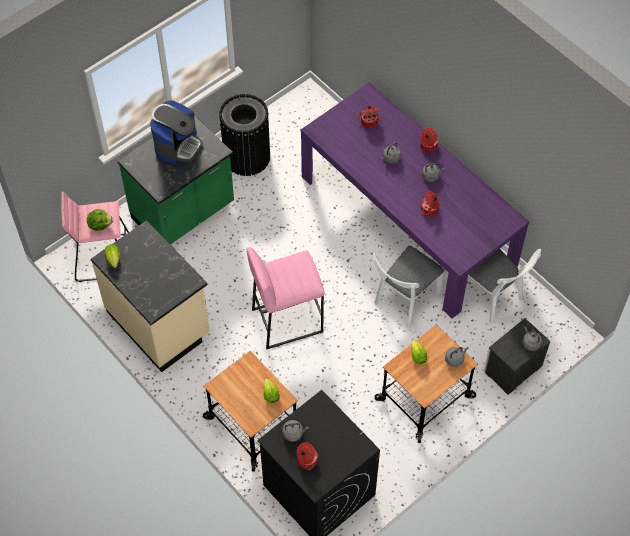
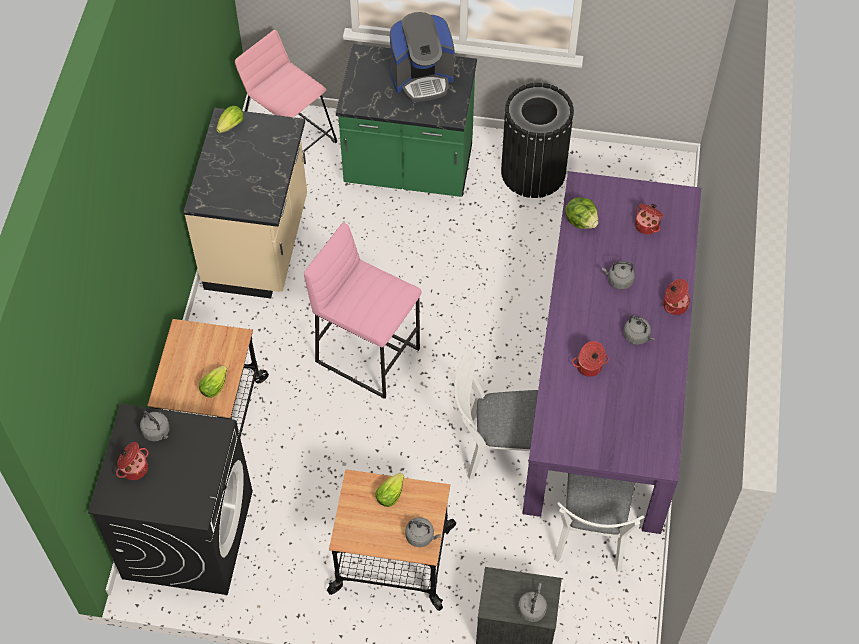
camera: 50 degrees right, 0 degrees up
(100, 225) = (282, 95): lettuce -> lettuce (581, 221)

